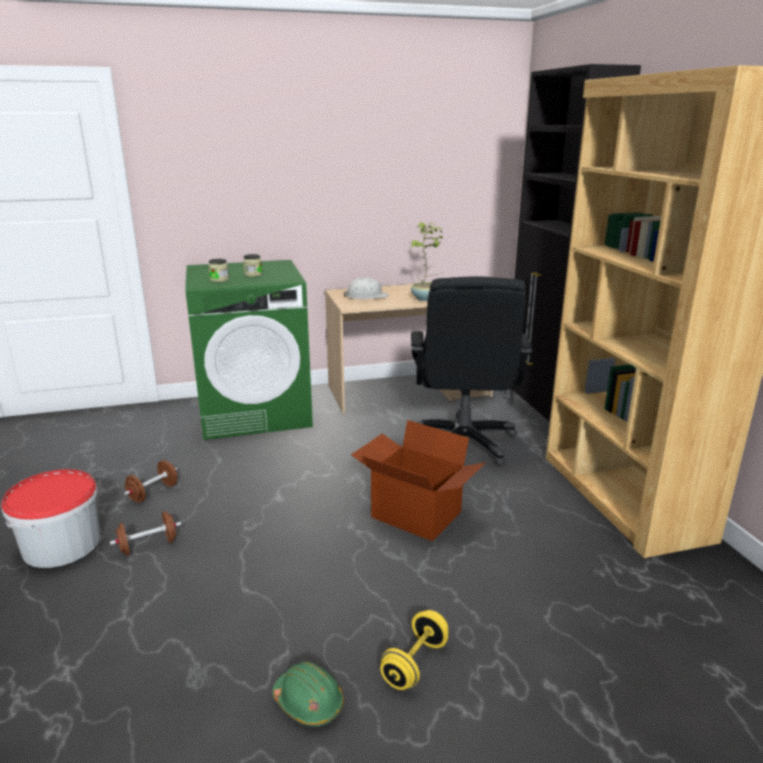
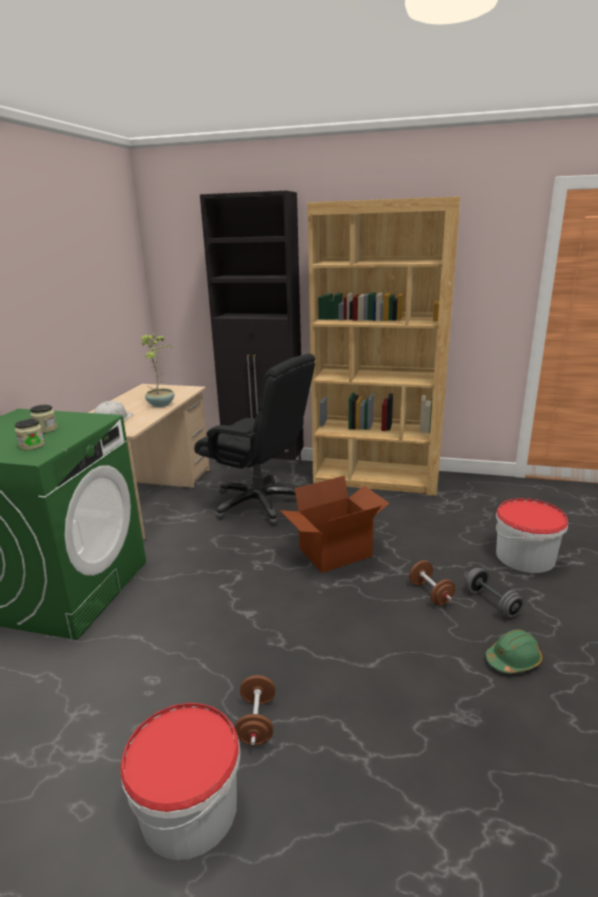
camera: 60 degrees left, 0 degrees up
(153, 493) = (152, 702): brown dumbbell -> brown dumbbell (430, 593)
(415, 663) = (491, 603): yellow dumbbell -> grey dumbbell
(567, 683) = (525, 556): none -> bucket

